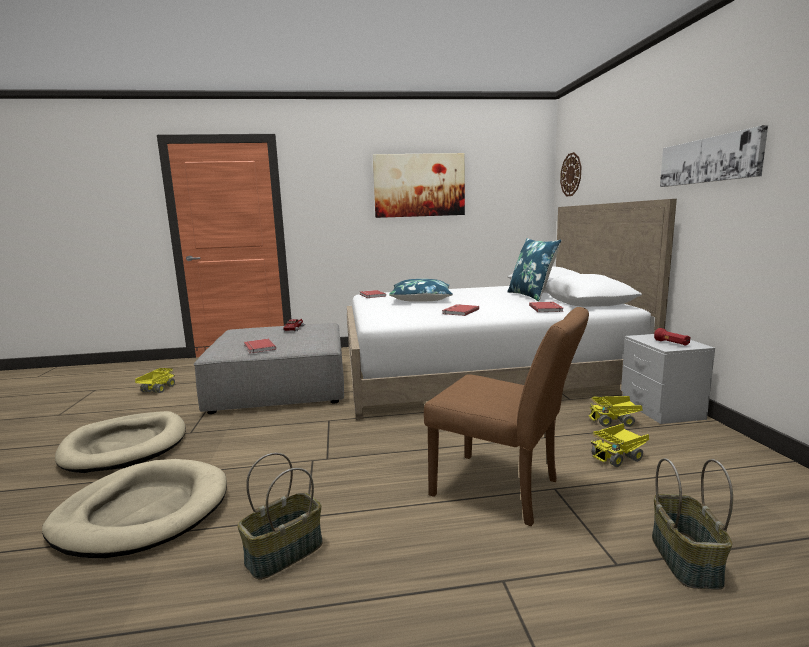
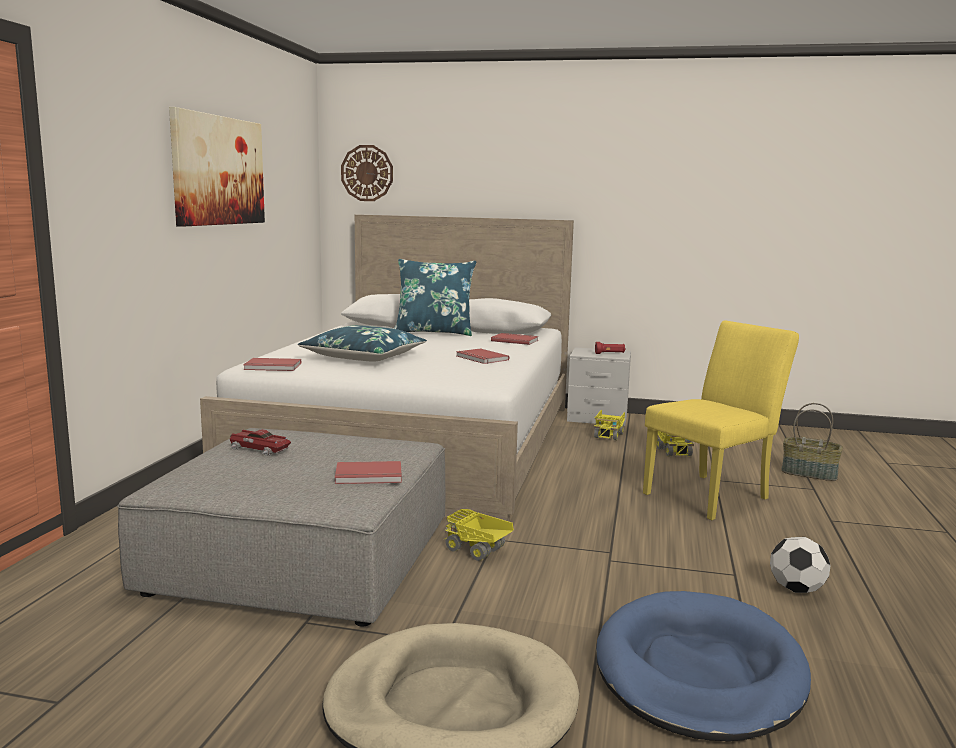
camera: 70 degrees left, 0 degrees up
(143, 512) = (698, 671): beige dog bed -> blue dog bed
(157, 389) = (112, 691): toy truck -> toy truck (477, 550)
(284, 554) = (796, 589): basket -> football
(504, 490) = (712, 494): brown chair -> yellow chair
(709, 160) = (603, 189): picture -> none

